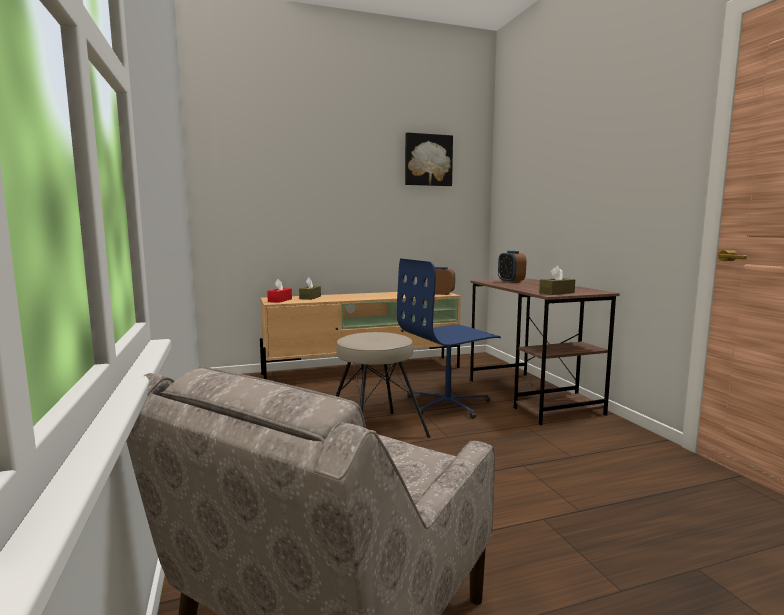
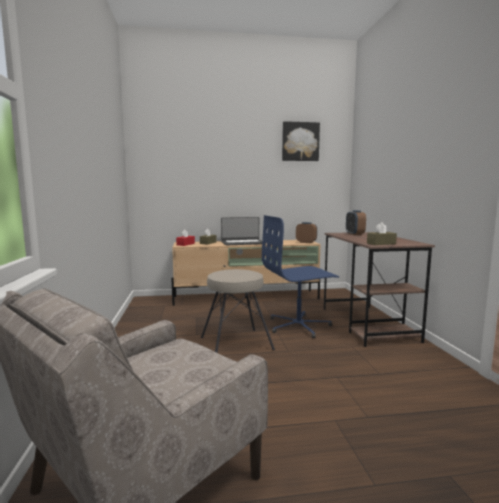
camera: 10 degrees right, 0 degrees up
(358, 296) = (242, 243): none -> laptop

